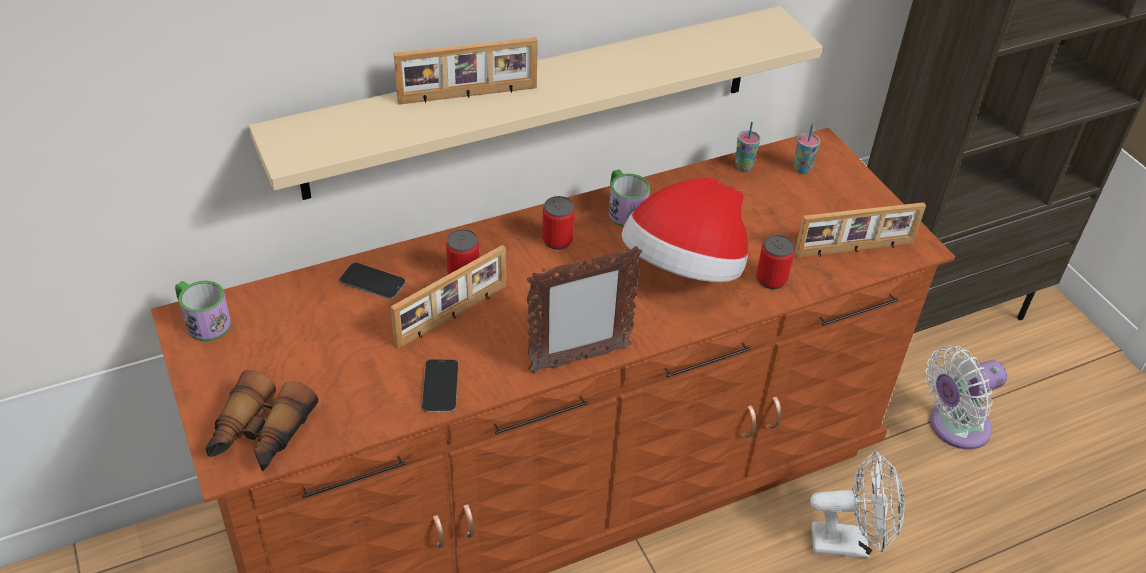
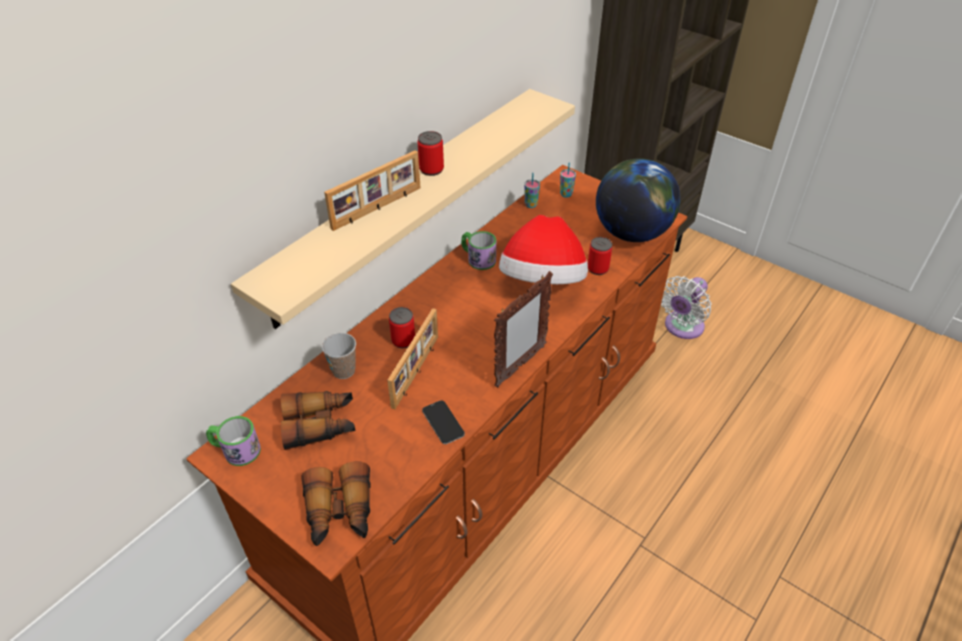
camera: 25 degrees left, 0 degrees up
(306, 331) = (320, 425): none -> binoculars
(373, 282) = (344, 371): phone -> cup
(557, 240) = (449, 294): can -> can (431, 169)
(849, 542) = (669, 420): white fan -> none
(855, 250) = (631, 233): picture frame -> globe

